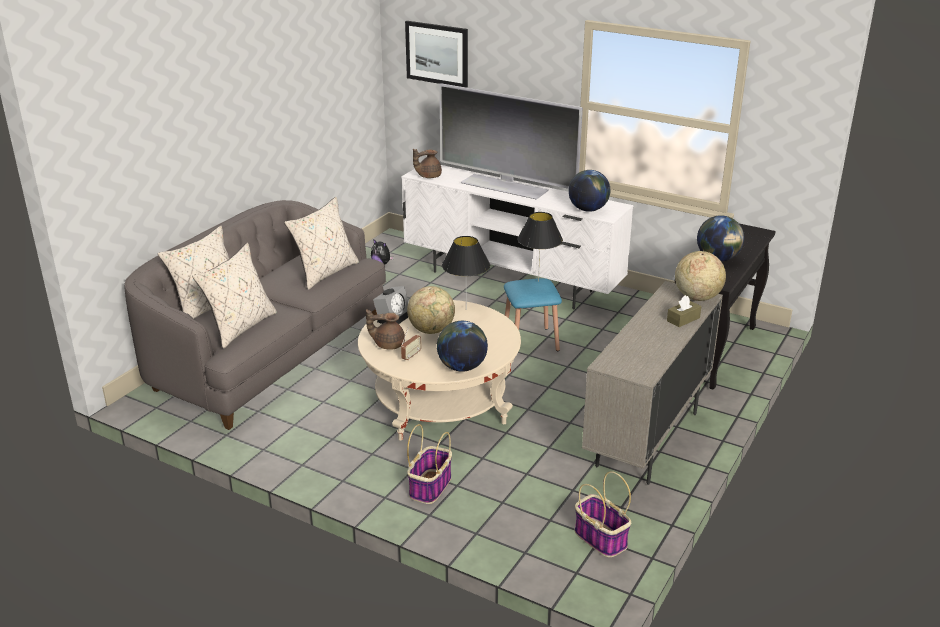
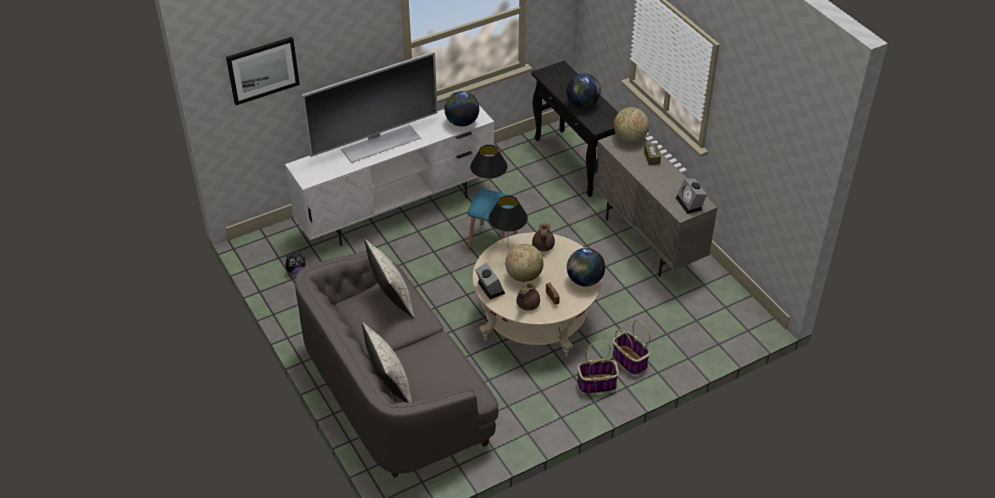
camera: 60 degrees left, 15 degrees up
(240, 327) = (445, 376): beige pillow -> none
(428, 176) = (318, 175): brown teapot -> brown teapot (542, 246)
(599, 538) = (725, 307): basket -> basket (596, 384)
(632, 366) = (690, 204): none -> alarm clock

